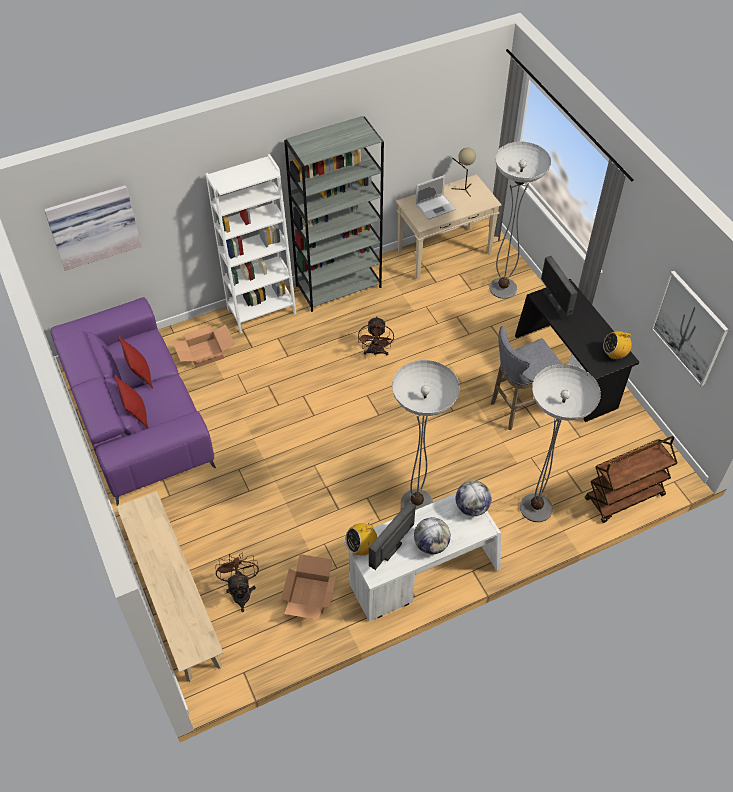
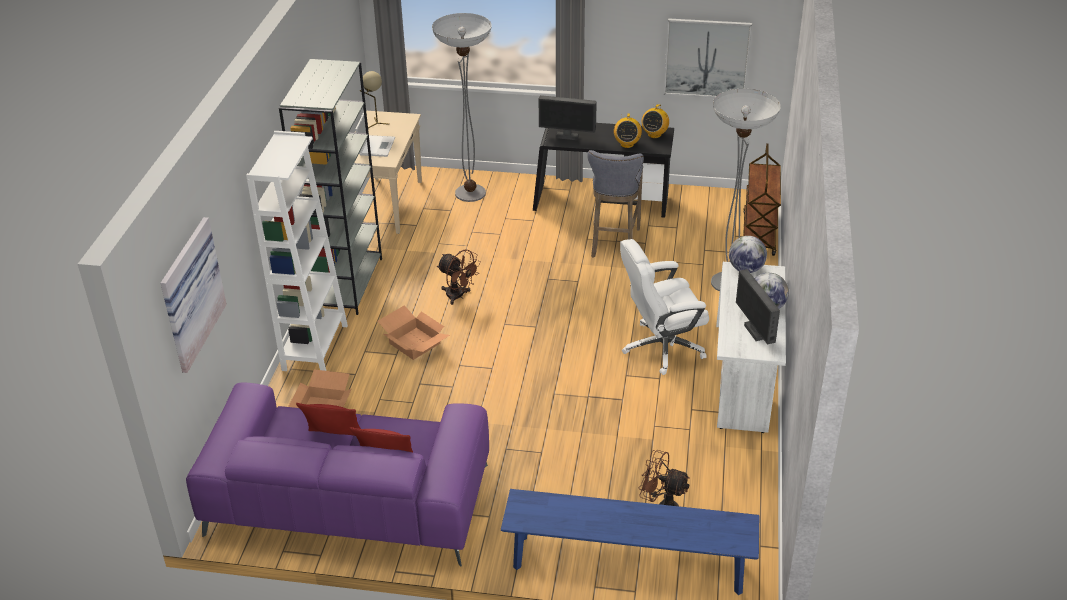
camera: 55 degrees left, 15 degrees down
(174, 598) = (628, 564): beige bench -> blue bench
(310, 595) = (706, 460): cardboard box -> cardboard box (415, 343)
(361, 547) = (735, 348): radio -> radio (627, 144)
(416, 504) = (661, 347): floor lamp -> white office chair

